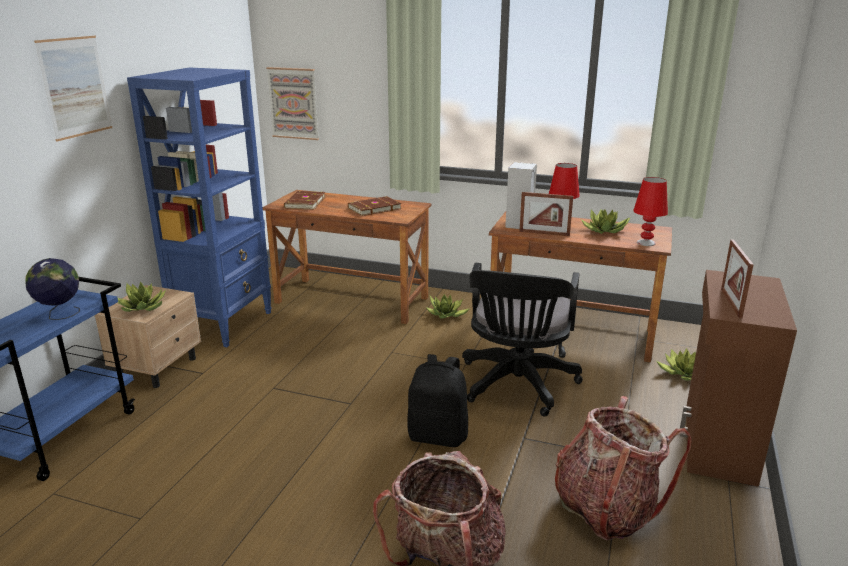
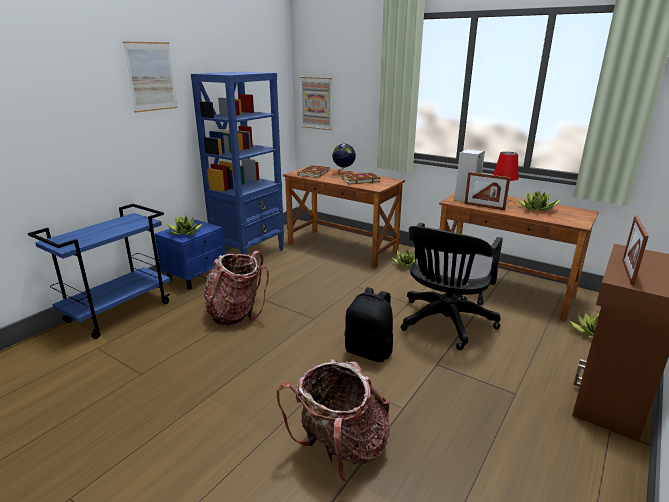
camera: 15 degrees right, 0 degrees up
(60, 315) = (120, 228): globe -> globe (343, 173)
(158, 368) = (196, 277): beige nightstand -> blue nightstand
(606, 509) = (488, 433): backpack -> backpack (236, 313)
(645, 243) = (569, 220): red table lamp -> none

